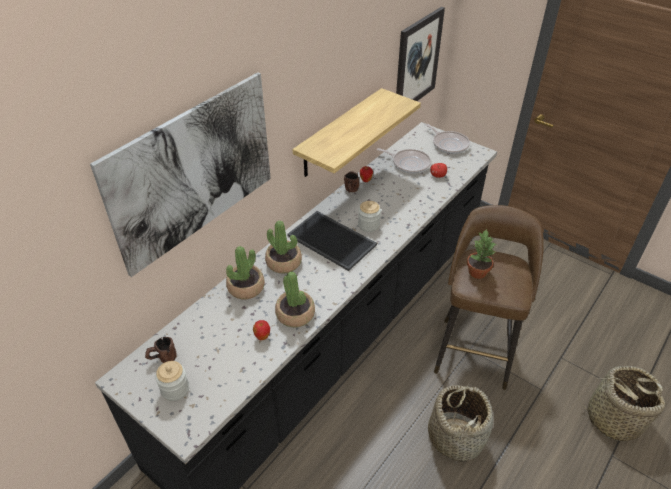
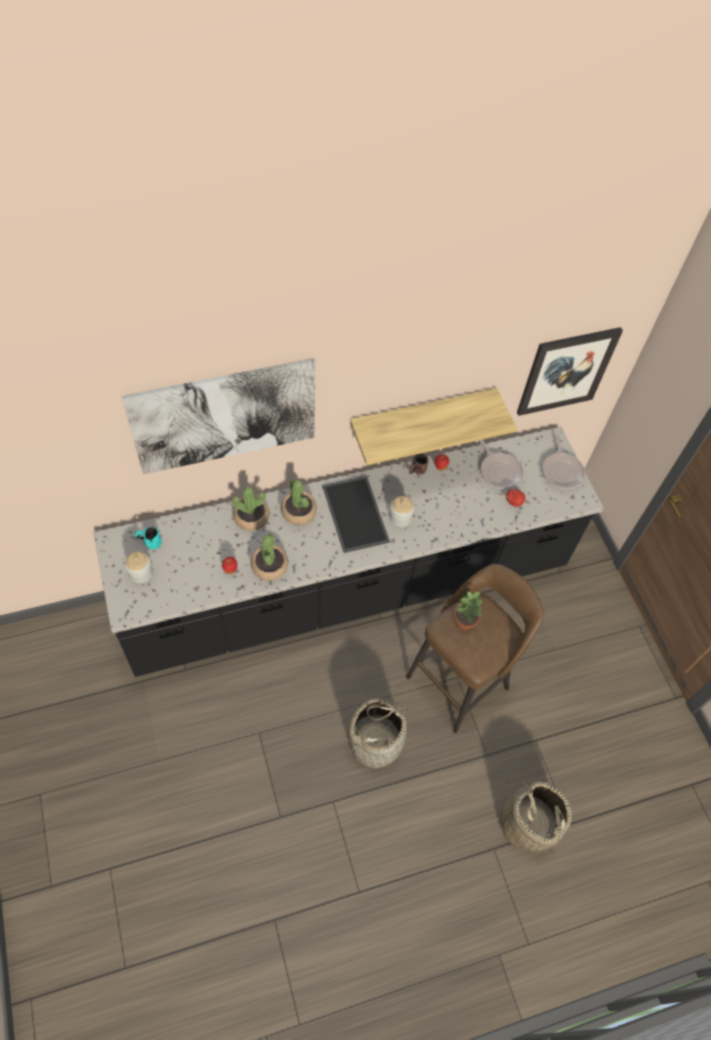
camera: 30 degrees right, 15 degrees up
(162, 358) = (148, 542): brown mug -> turquoise mug

